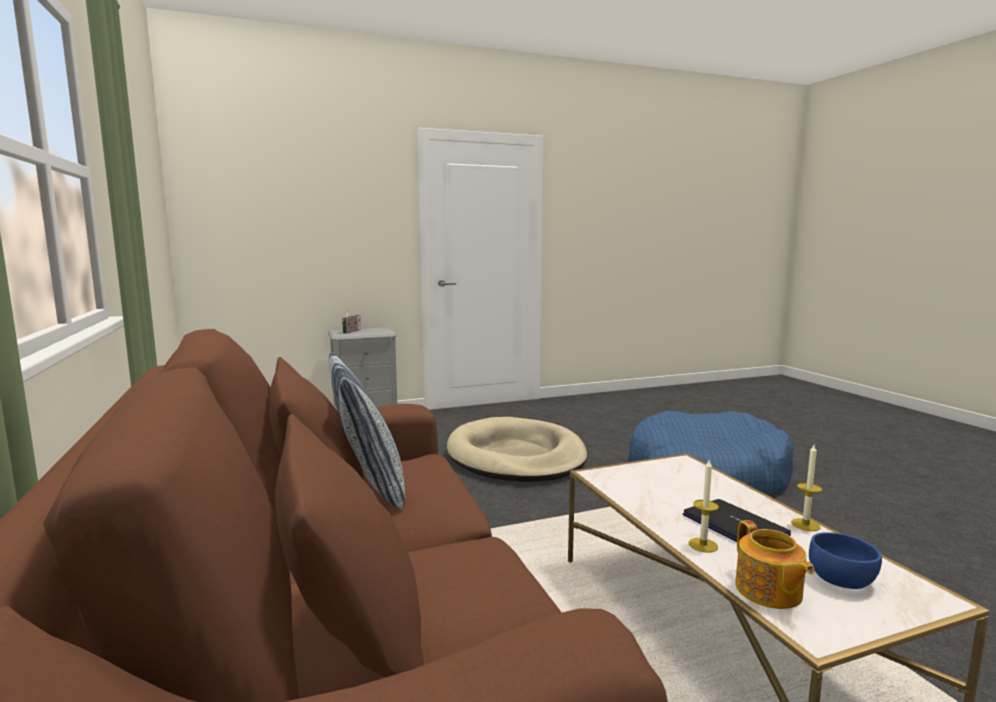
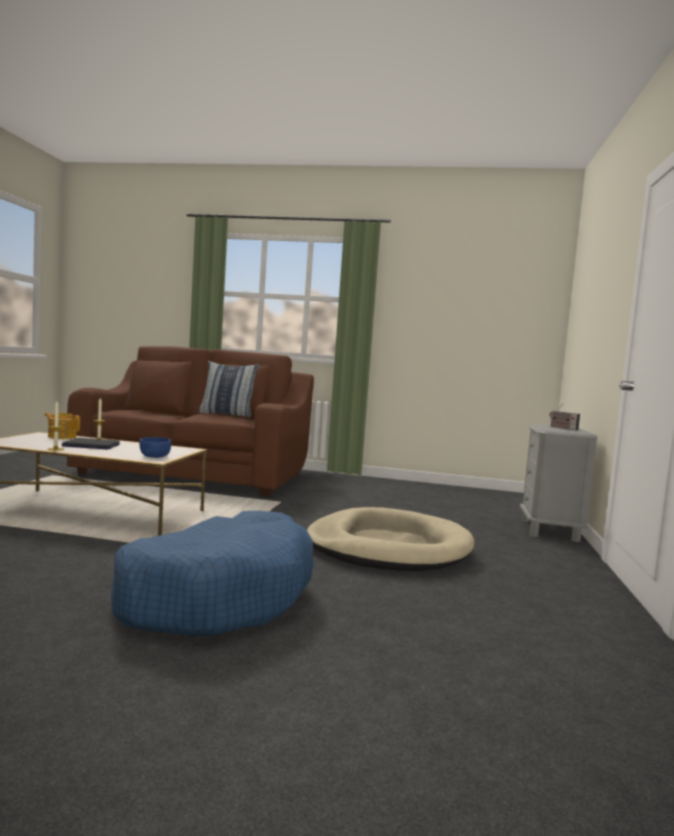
camera: 120 degrees right, 5 degrees down
(841, 579) = (33, 441): blue bowl -> blue bowl (154, 456)

